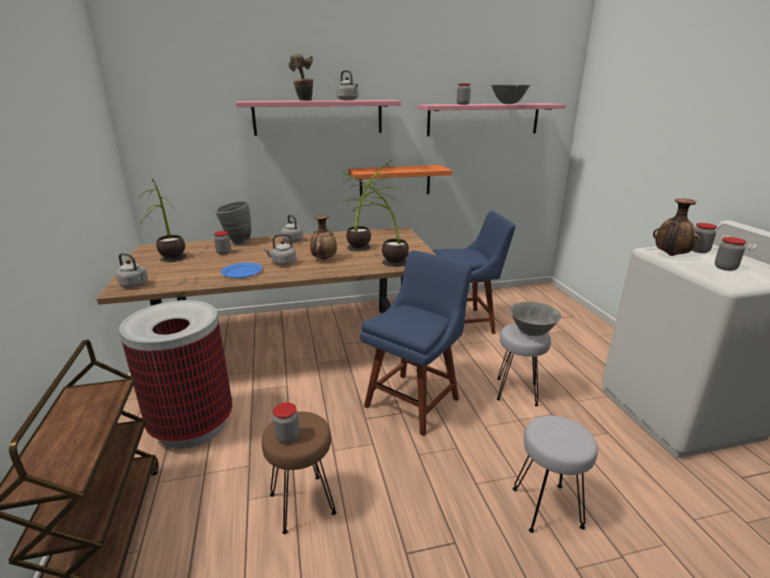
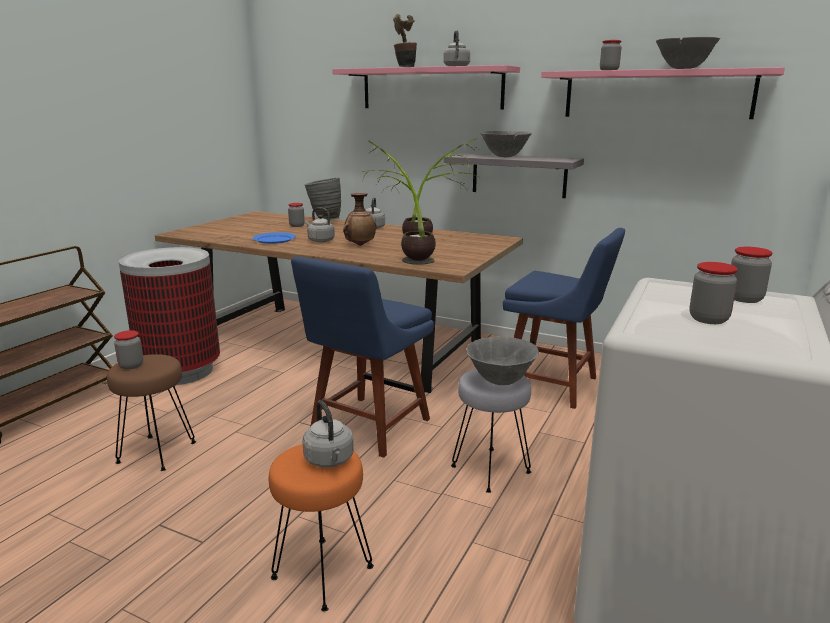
camera: 40 degrees right, 5 degrees down
(135, 284) = (191, 232): grey kettle -> grey kettle (330, 460)
(171, 263) = (245, 225): potted plant -> none
(395, 169) = (505, 157): none -> grey bowl
(395, 181) = (519, 175): orange shelf -> grey shelf
(415, 400) = (367, 428): blue chair -> blue chair turned 135 degrees clockwise
(546, 508) = (321, 573): grey stool -> orange stool
(670, 255) = (667, 292): vase -> none

